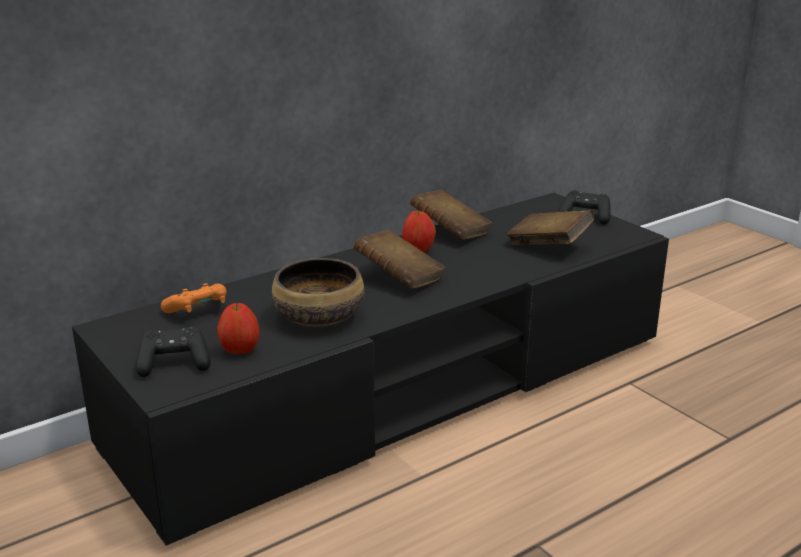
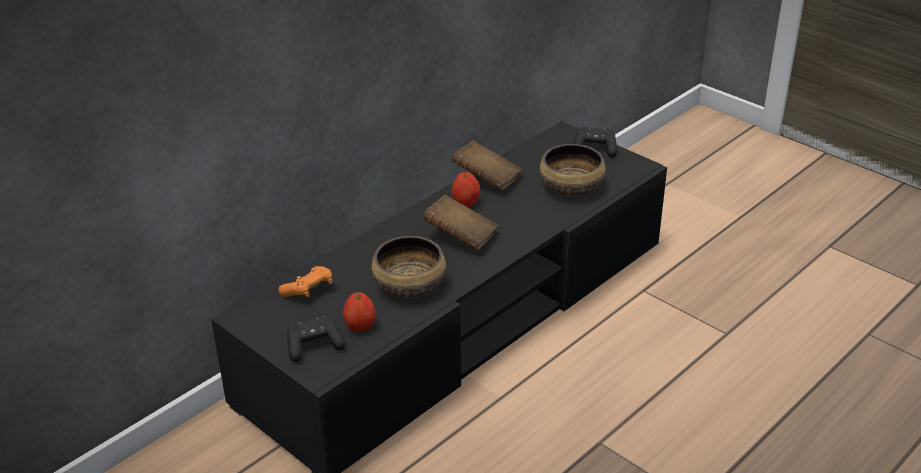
camera: 10 degrees left, 10 degrees up
(548, 246) = (572, 187): brown book -> bowl

